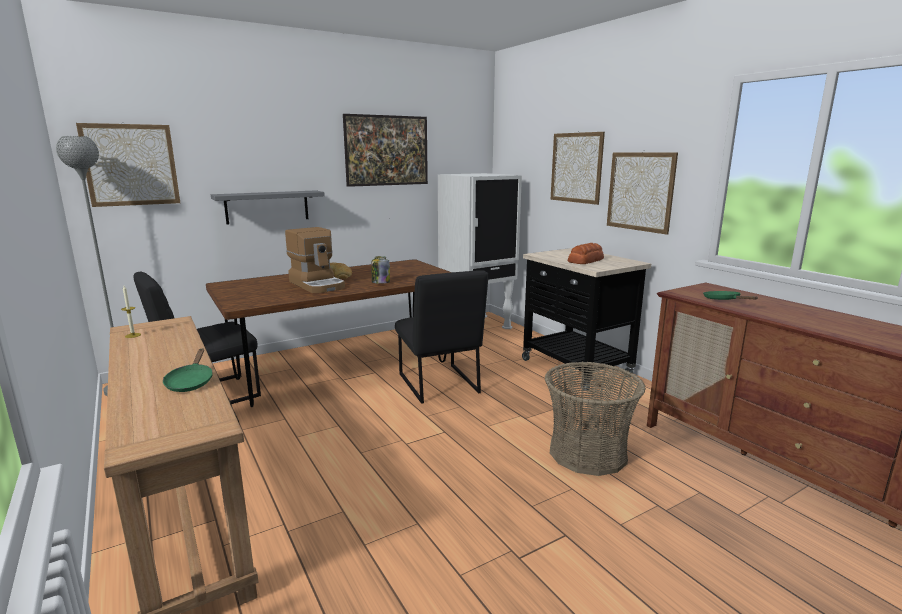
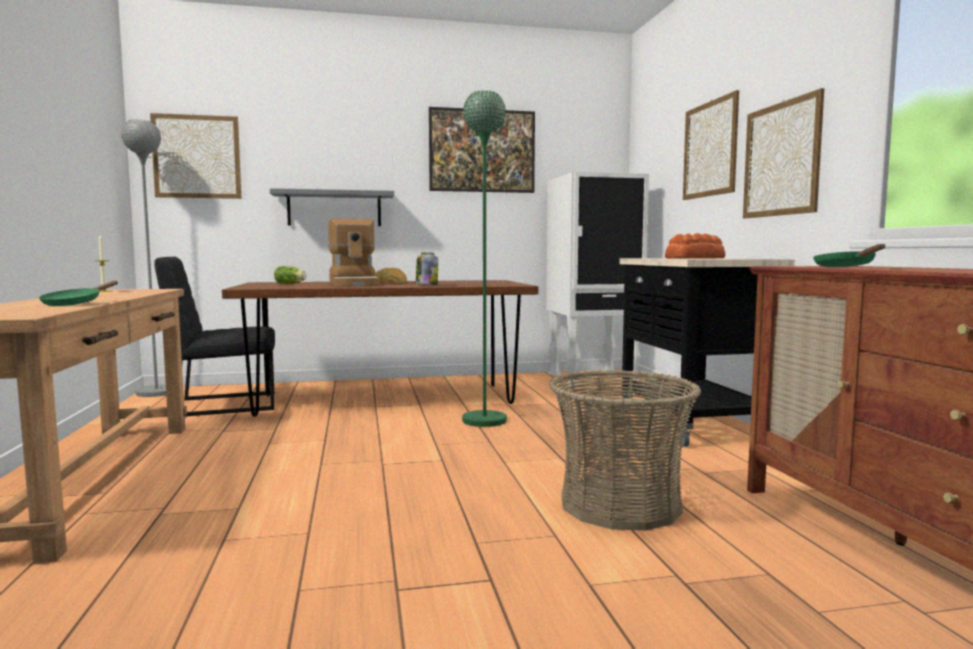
camera: 20 degrees right, 10 degrees down
(258, 287) = (291, 284): none -> lettuce
(438, 384) = (484, 420): black chair -> green floor lamp

